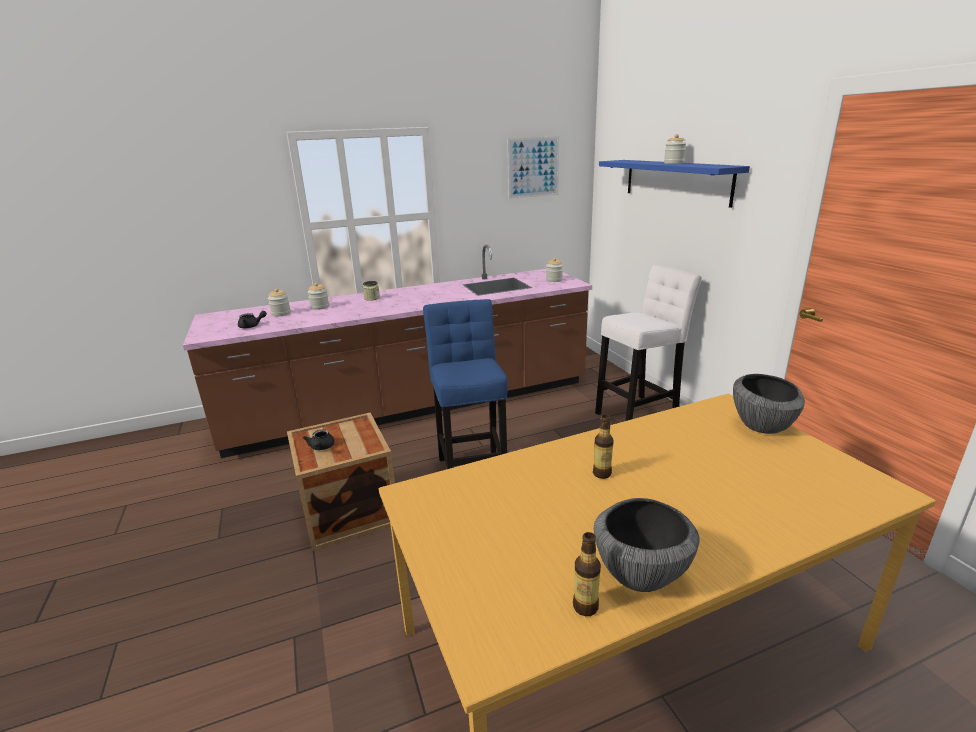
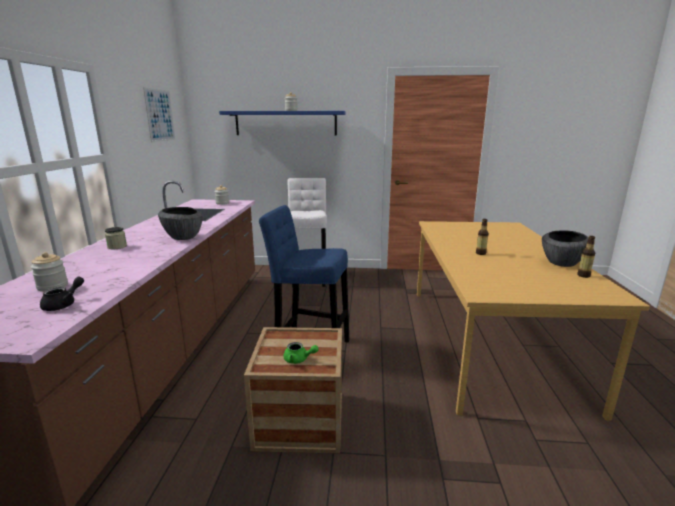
camera: 65 degrees left, 5 degrees down
(320, 307) = (83, 267): jar -> none
(321, 447) = (299, 359): black teapot -> green teapot
(762, 426) = (455, 224): bowl -> bowl (183, 238)

